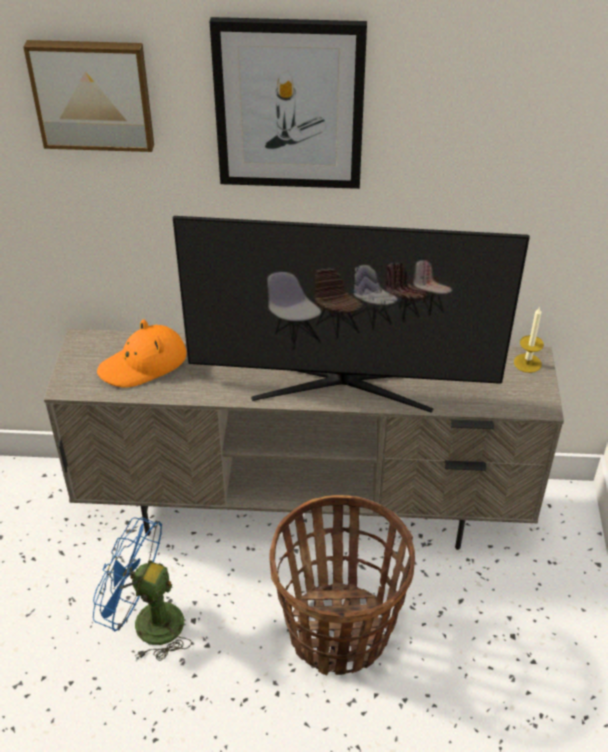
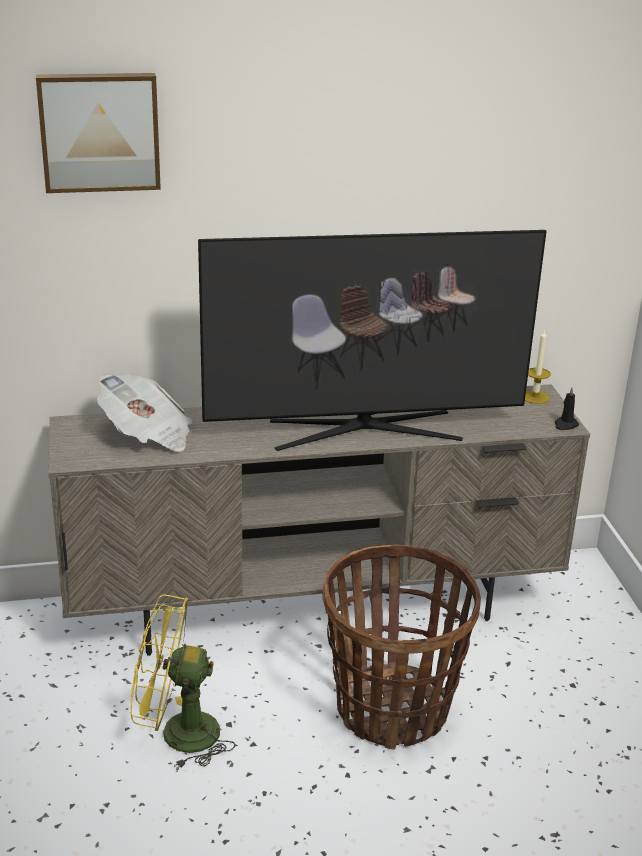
camera: 15 degrees left, 15 degrees down
(143, 364) = (147, 435): orange hat -> newspaper
(147, 622) = (177, 734): blue fan -> yellow fan
(289, 105) = (297, 133): picture -> none
(543, 405) = (565, 425): none -> black candle

